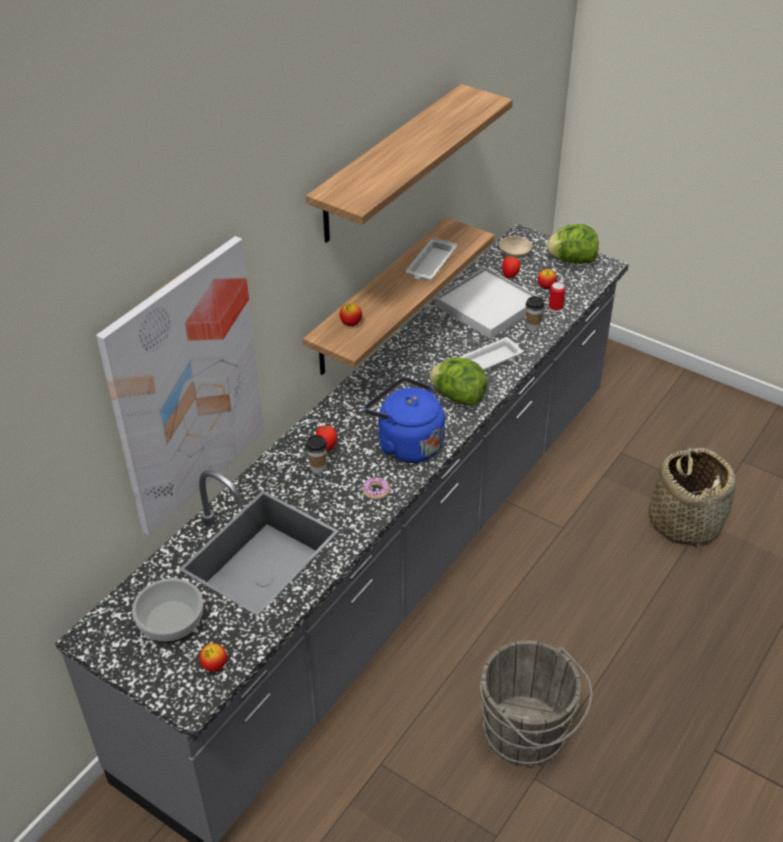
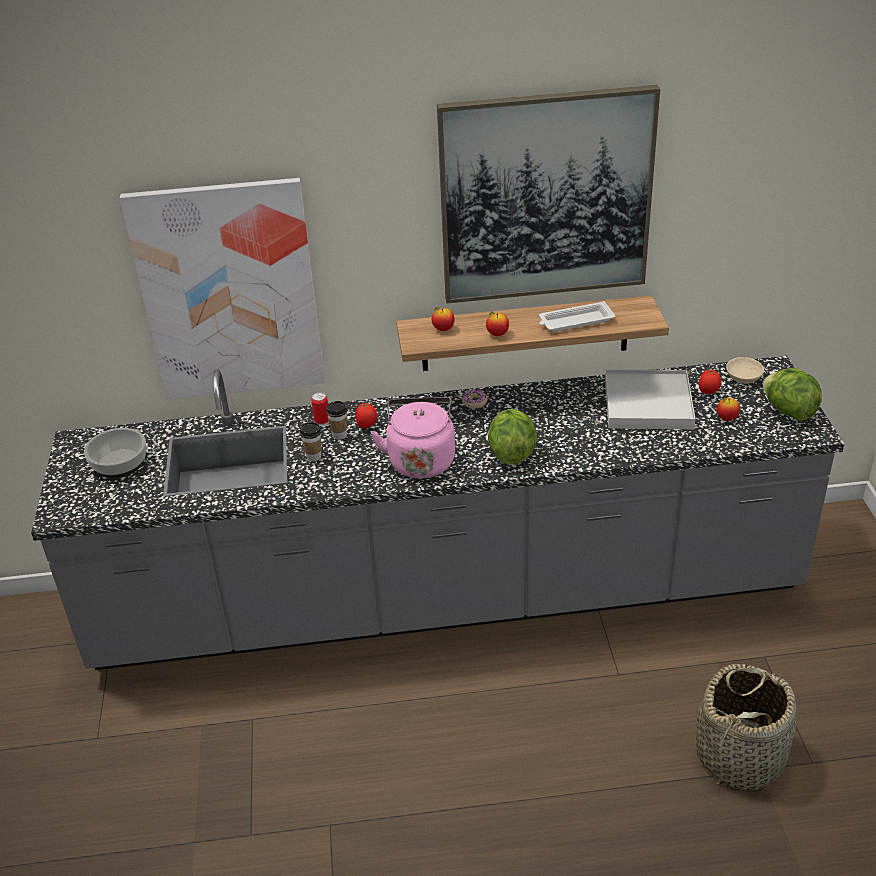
camera: 50 degrees right, 5 degrees down
(214, 666) = (98, 505): apple -> apple (497, 334)
(376, 491) = (349, 475): donut -> donut (474, 402)
(388, 164) = (545, 196): shelf -> picture
(406, 444) = (421, 459): blue kettle -> pink kettle
(490, 359) = (582, 443): white tray -> none
(528, 734) = (369, 793): grey bucket -> none
(532, 327) = (660, 440): cup -> cup (314, 456)
(555, 308) = (707, 438): can -> can (322, 421)

